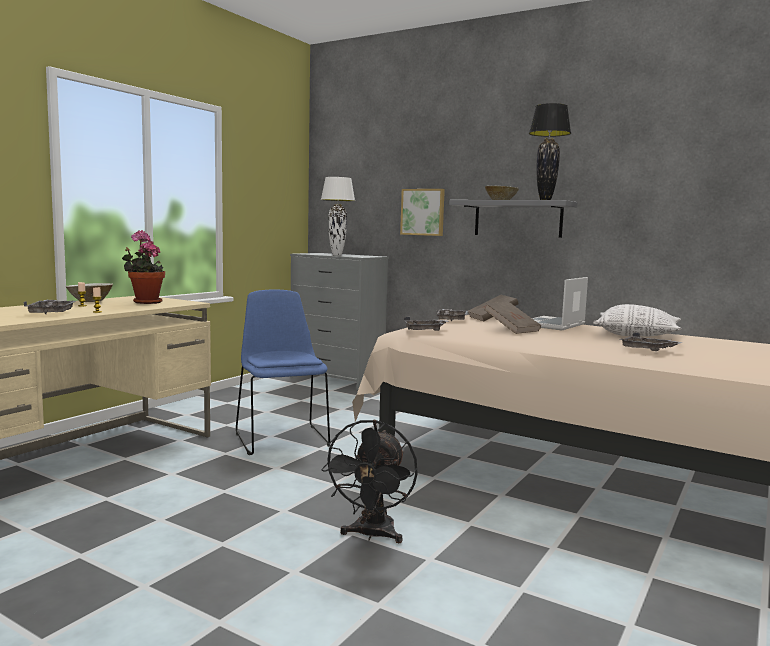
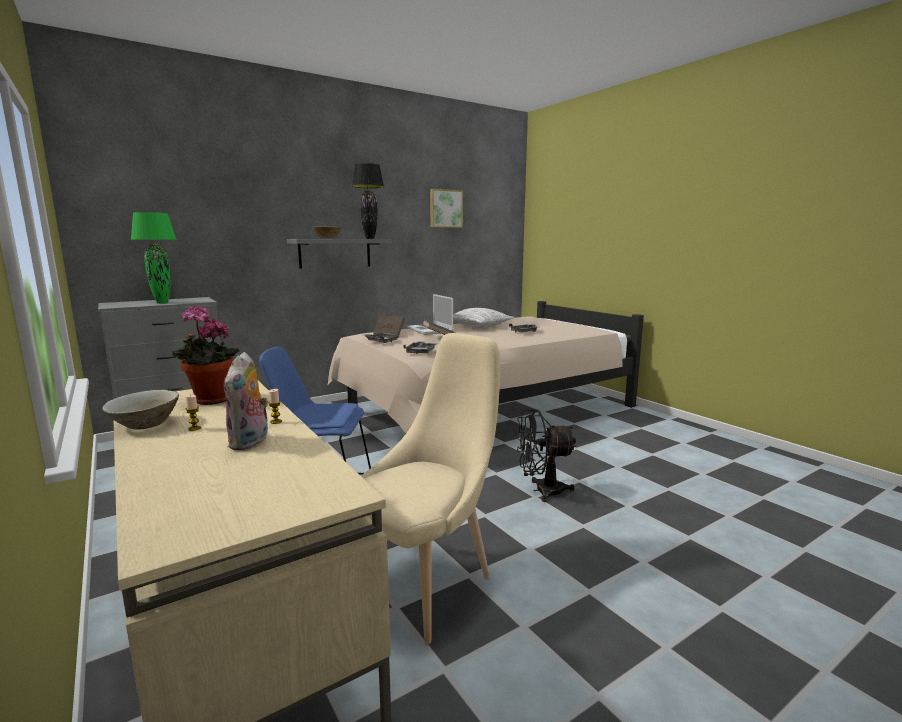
camera: 65 degrees left, 5 degrees up
(52, 312) = (250, 443): grey tray -> plush toy
(148, 502) = (425, 580): none -> beige chair
(337, 255) = (162, 302): white table lamp -> green table lamp
(372, 535) = (541, 491): black fan -> black fan turned 135 degrees clockwise
(423, 212) = (242, 249): picture -> picture (445, 208)

